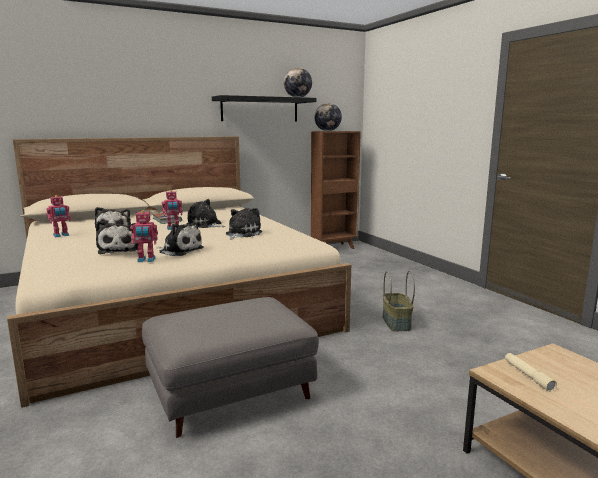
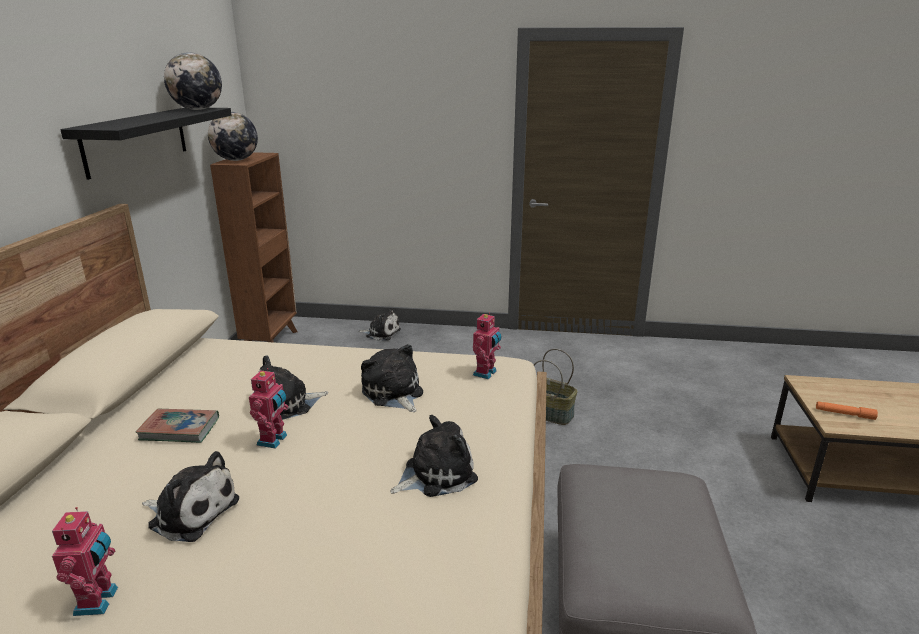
camera: 55 degrees left, 10 degrees up
(119, 249) = (381, 536): plush toy -> plush toy (381, 333)
(146, 260) = (472, 523): toy robot -> toy robot (486, 373)
(528, 376) = (844, 414): beige flashlight -> orange flashlight

